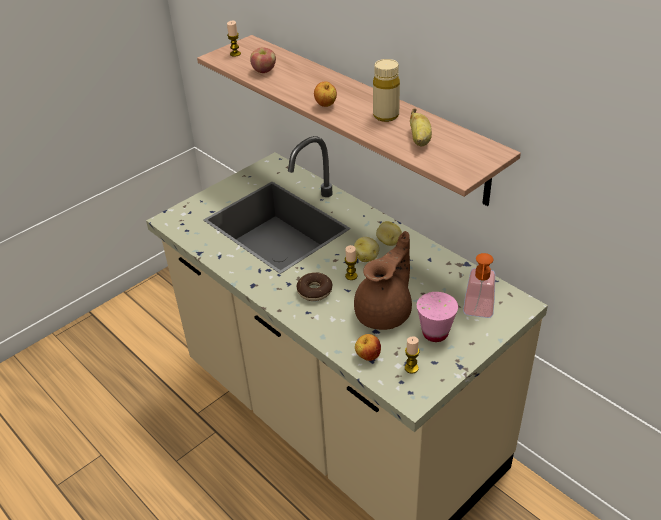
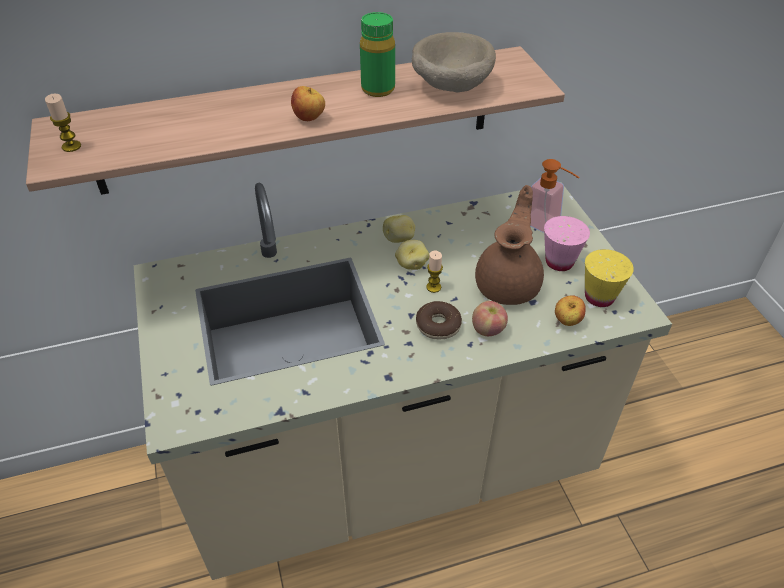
camera: 65 degrees left, 5 degrees up
(264, 71) = (158, 137): apple -> apple (488, 329)
(385, 312) = (509, 284): brown teapot -> brown teapot turned 45 degrees clockwise
(386, 116) = (378, 89): beige bottle -> green bottle
(411, 368) = (599, 297): candle -> yellow cup
(420, 140) = (450, 86): banana -> beige bowl

